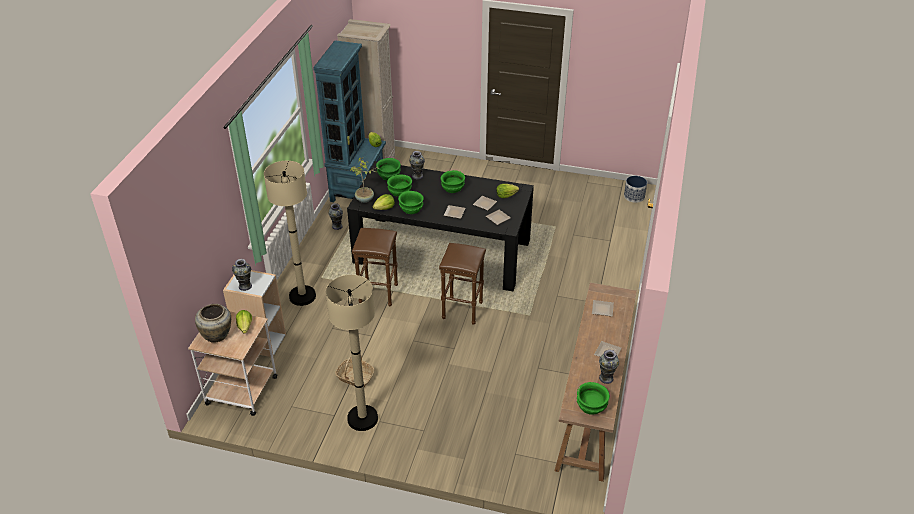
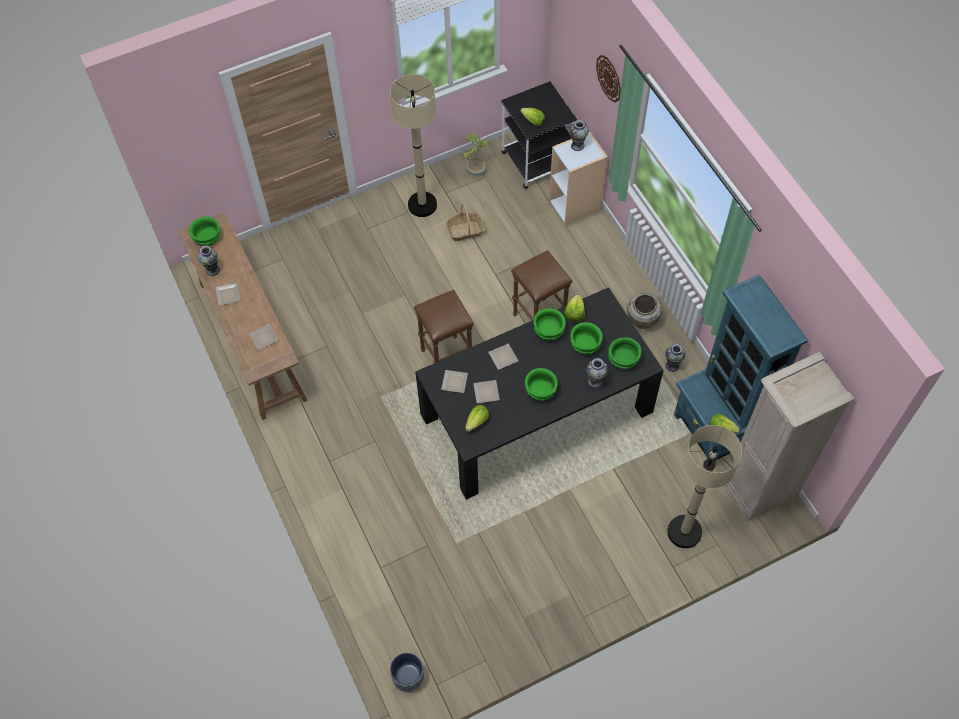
camera: 140 degrees right, 20 degrees up
(213, 205) = (609, 78): none -> wall clock
(217, 335) = (543, 102): beige vase -> beige vase (641, 321)
(242, 389) = (536, 162): beige cart -> black cart
(302, 296) = (599, 267): beige floor lamp -> beige floor lamp (684, 532)
(365, 199) = (605, 309): potted plant -> potted plant (475, 170)

